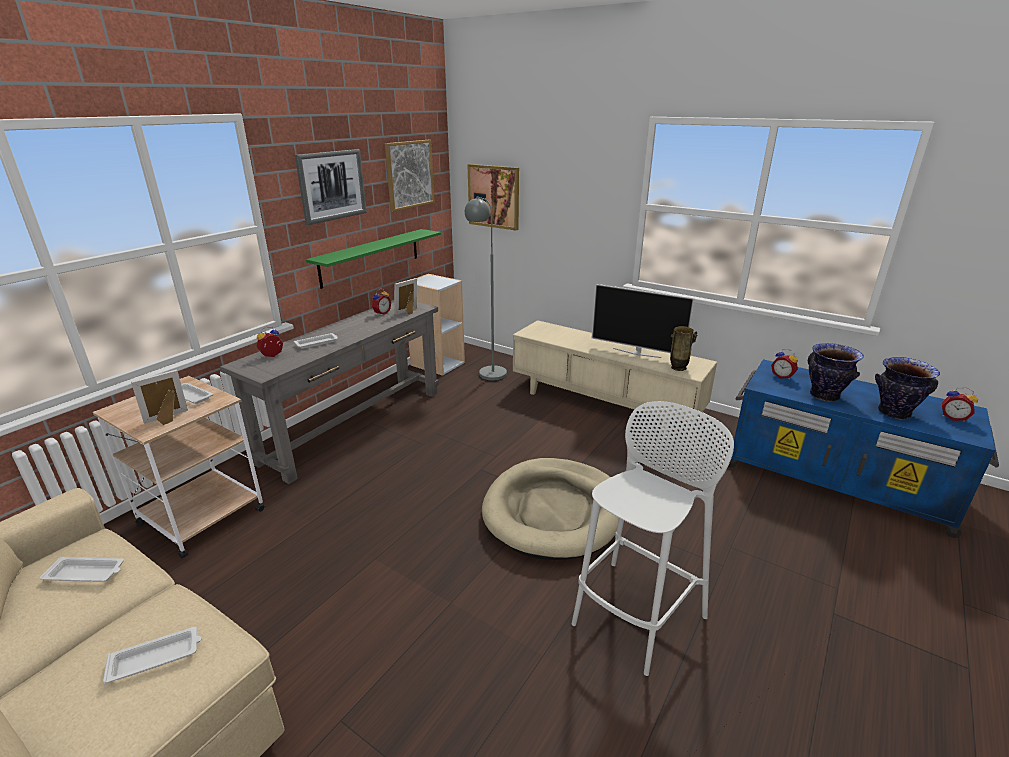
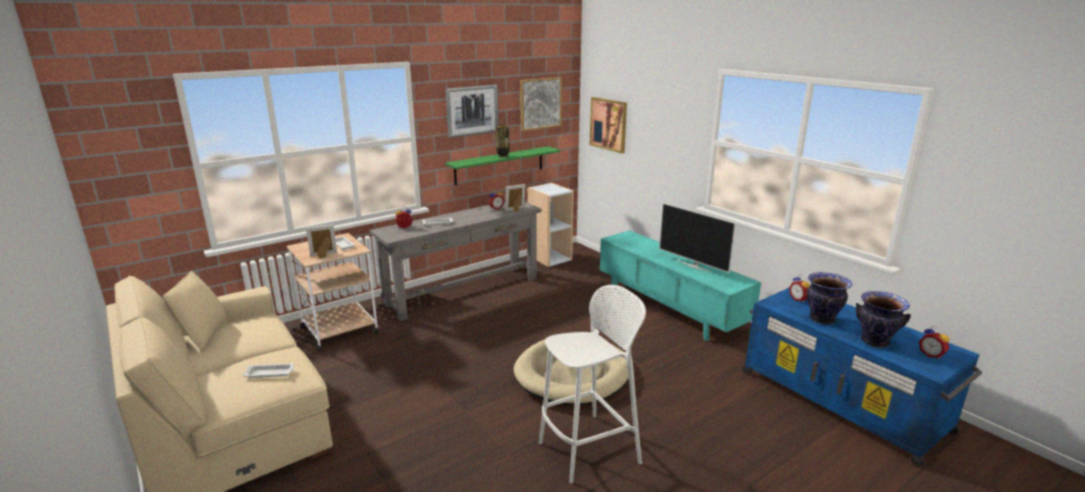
camera: 20 degrees right, 5 degrees down
(86, 573) = (255, 330): white tray -> none
(487, 371) = (586, 269): grey floor lamp -> none
(605, 403) = (670, 308): beige tv stand -> turquoise tv stand
(678, 368) = (720, 282): vase -> vase (503, 156)

